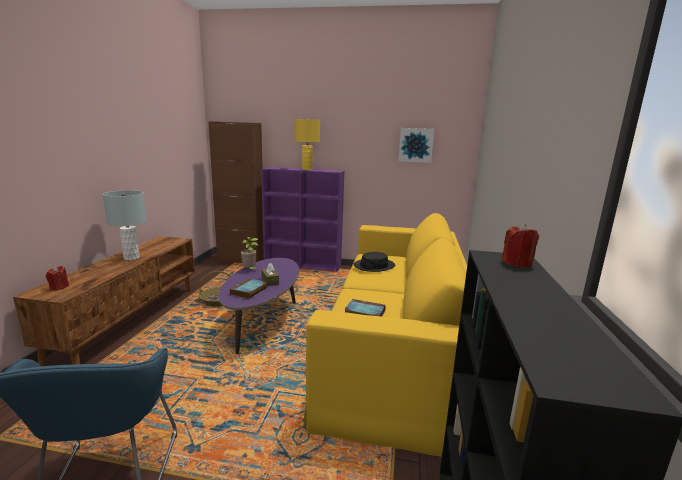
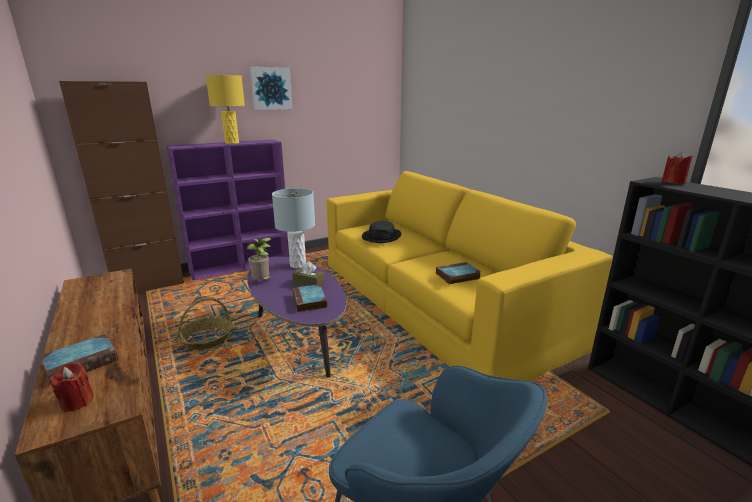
camera: 40 degrees left, 5 degrees up
(91, 273) = (83, 362): none -> book
(131, 258) = (98, 320): grey table lamp -> grey table lamp (297, 265)
(416, 145) = (346, 102): picture -> picture (270, 88)

